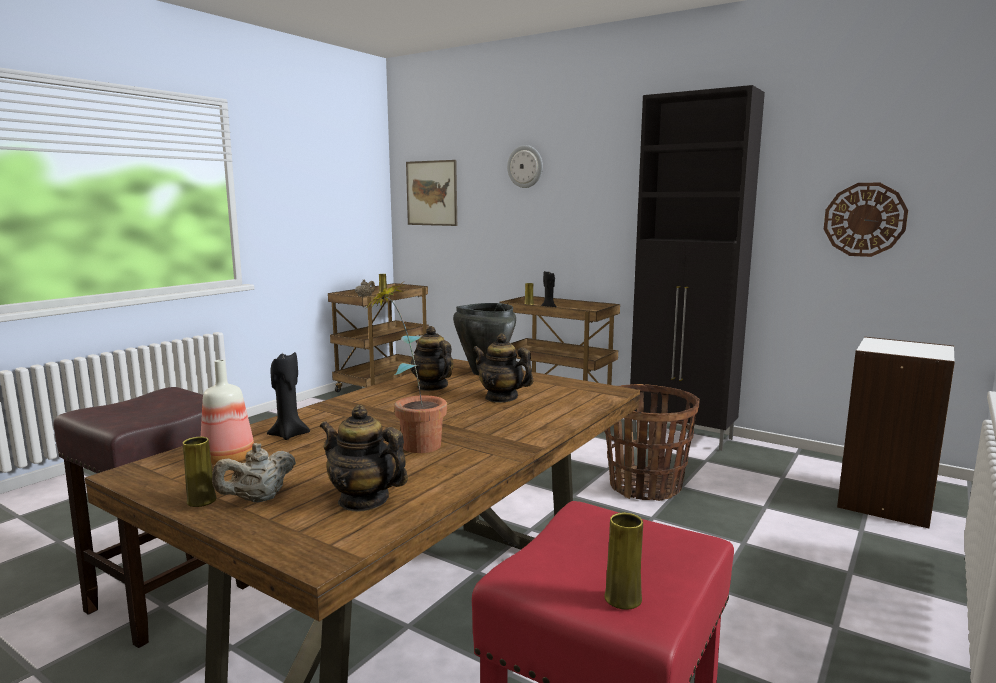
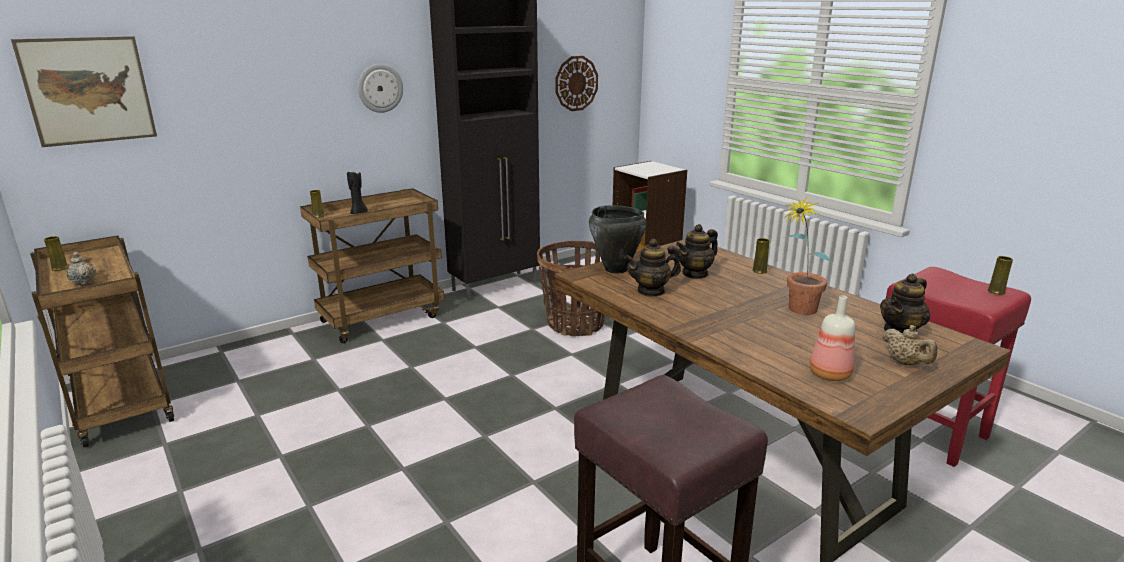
camera: 70 degrees left, 10 degrees up
(201, 501) = (912, 382): yellow vase -> yellow vase (759, 271)
(289, 435) = (772, 351): black candle -> none
(525, 166) = (265, 46): wall clock -> wall clock (380, 88)

